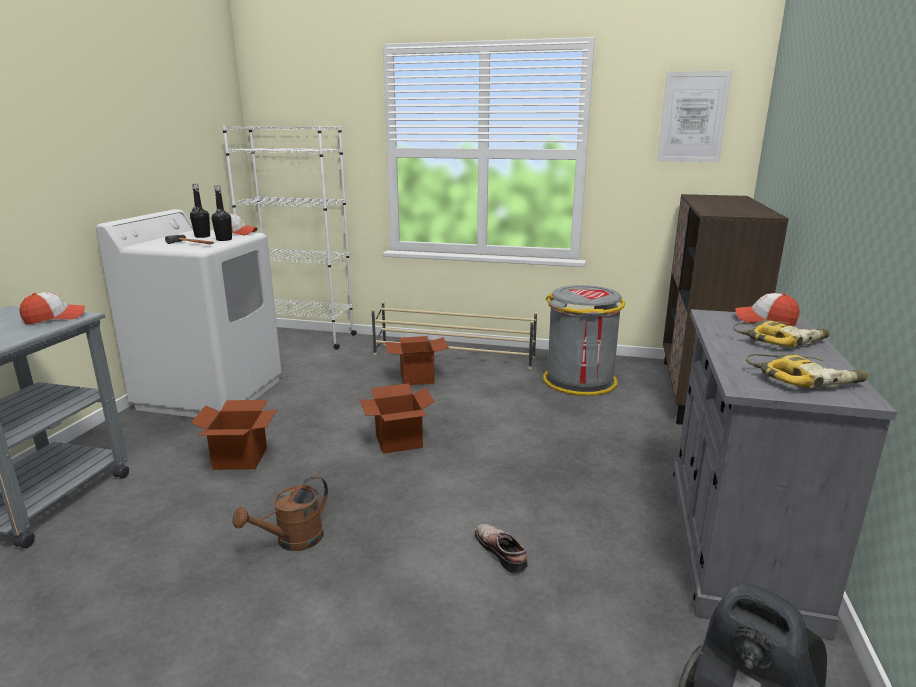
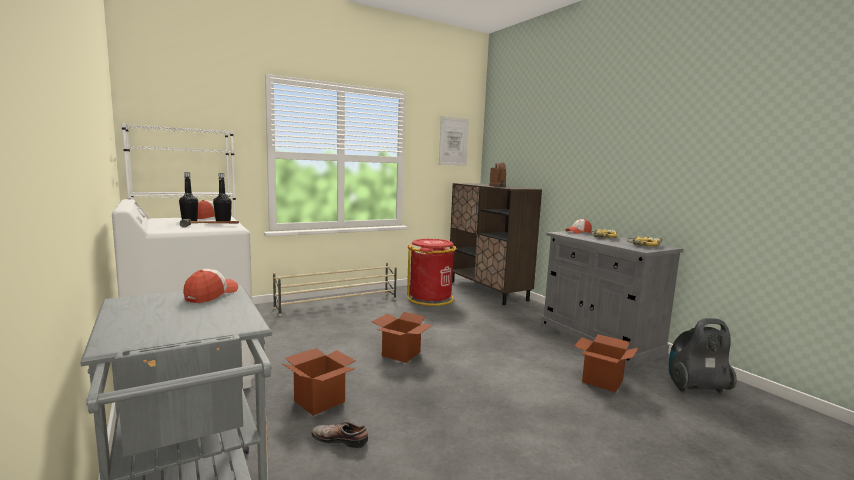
camera: 45 degrees left, 10 degrees down
(292, 541) = (452, 422): brown watering can -> brown watering can (498, 186)
(417, 378) = (340, 320): cardboard box -> cardboard box (602, 381)
(502, 551) = (544, 377): shoe -> shoe (340, 439)
(580, 381) = (431, 298): grey trash can -> red trash can

